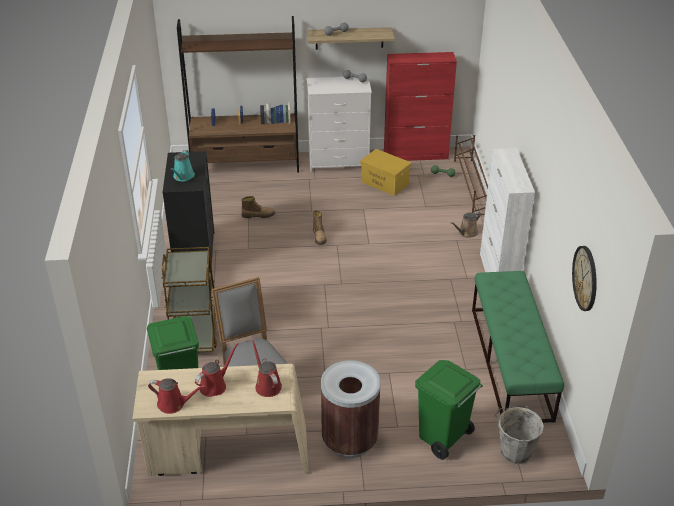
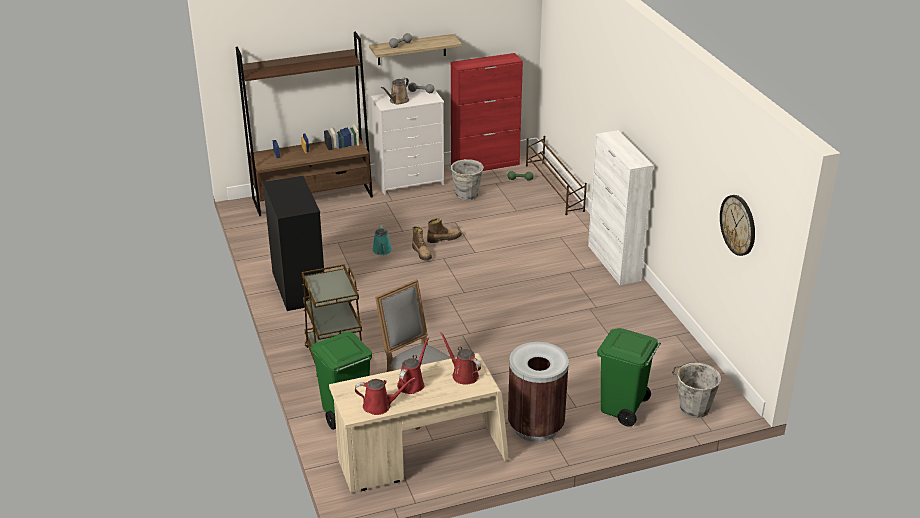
camera: 15 degrees left, 5 degrees down
(183, 177) = (292, 202): turquoise watering can -> turquoise watering can (382, 251)
(258, 215) = (349, 242): boot -> boot (444, 238)
(385, 183) = (466, 195): yellow storage box -> grey bucket
(466, 233) = (567, 229): brown watering can -> brown watering can (398, 101)
(511, 363) = (658, 335): green bench -> none

